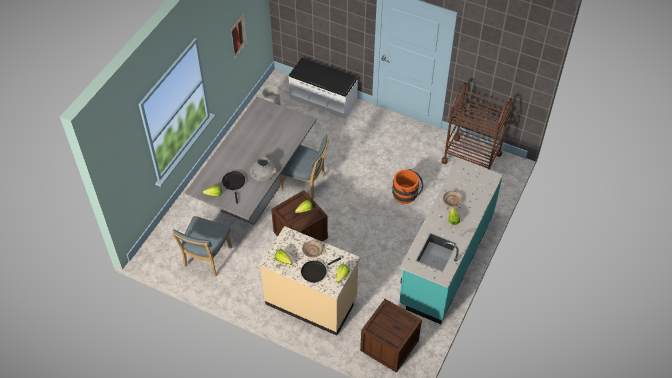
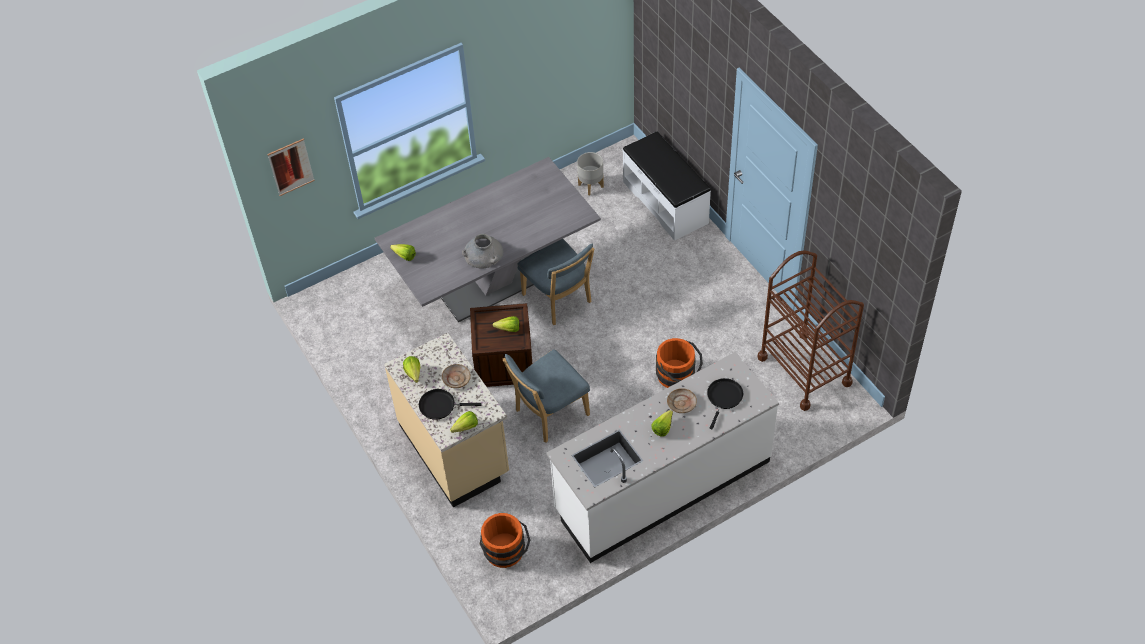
camera: 35 degrees right, 0 degrees up
(206, 259) = (373, 336): blue chair -> blue chair (549, 414)
(234, 183) = (438, 253): black frying pan -> black frying pan (724, 398)
(238, 36) = (555, 66): picture -> picture (291, 167)
(389, 345) = (506, 554): crate -> orange bucket
(446, 259) = (662, 486): turquoise counter -> white counter

